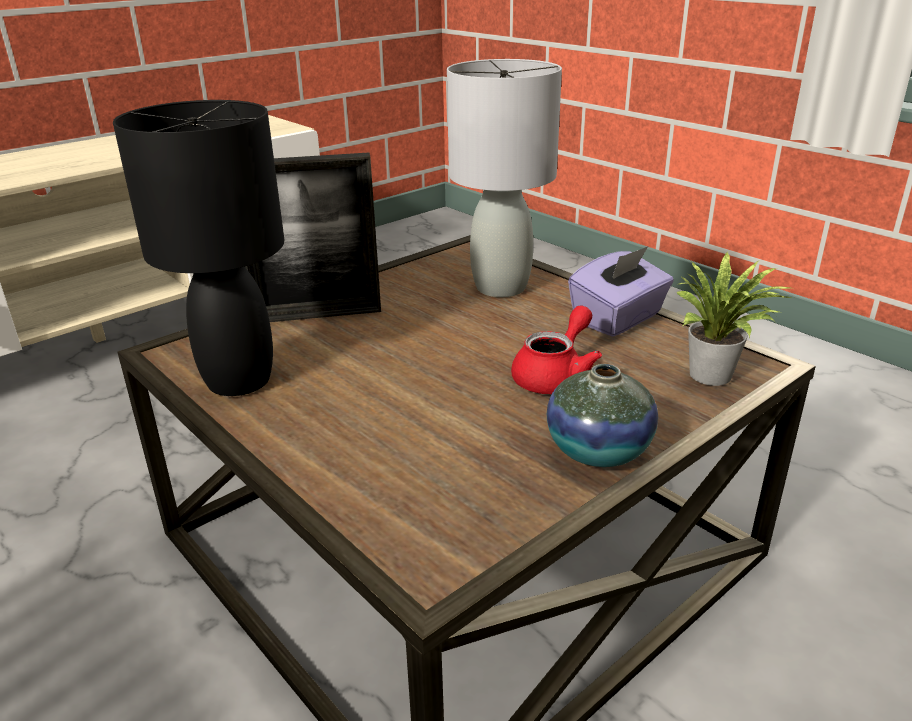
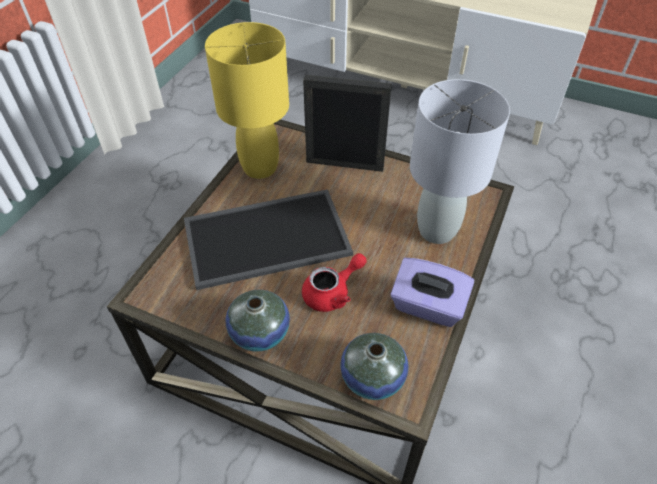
camera: 65 degrees right, 20 degrees up
(240, 380) = (260, 168): black table lamp -> yellow table lamp
(317, 315) = (344, 164): picture frame -> picture frame turned 135 degrees clockwise
(401, 403) = (267, 235): none -> tray
(555, 376) = (332, 293): red teapot -> red teapot turned 45 degrees counterclockwise
(715, 377) = (372, 377): potted plant -> vase

